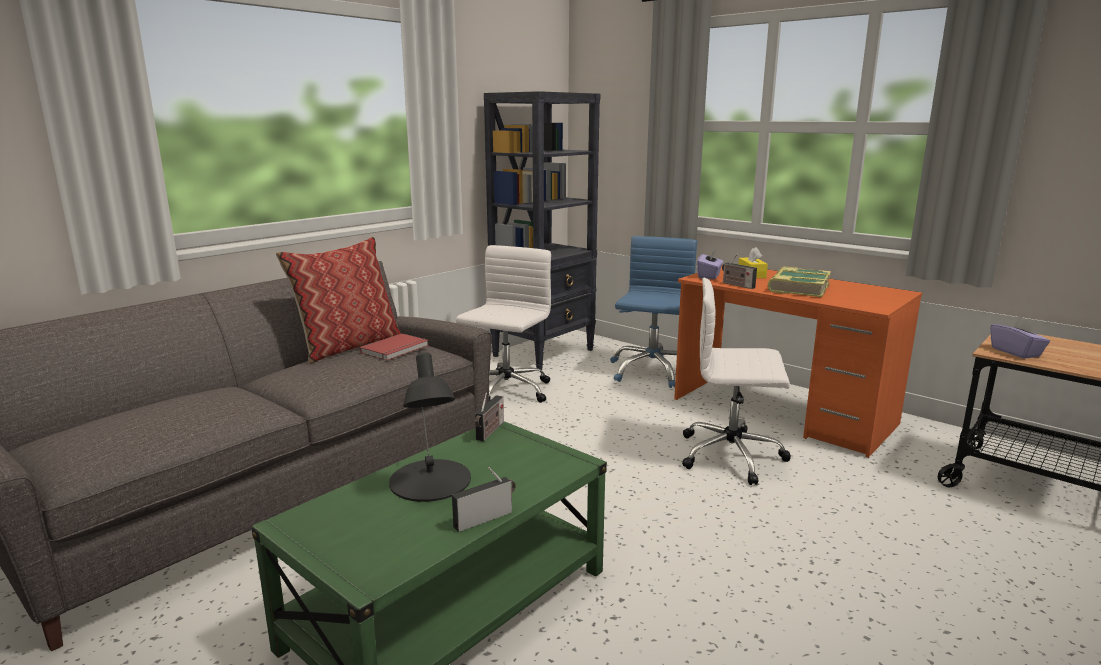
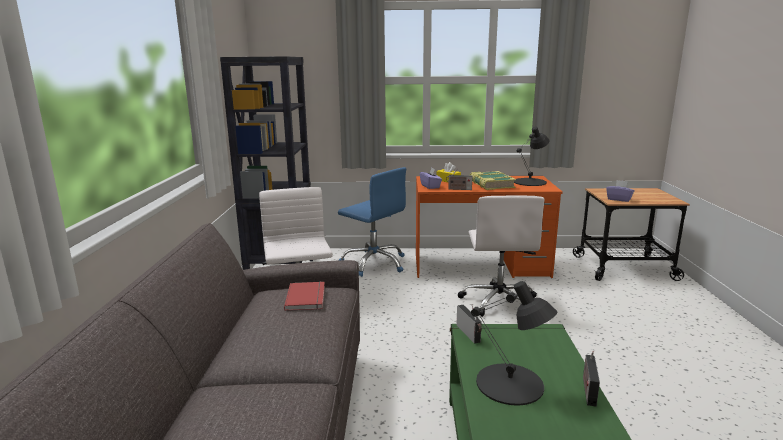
camera: 40 degrees left, 0 degrees up
(348, 346) = (252, 309): pillow -> none
(651, 371) = (374, 263): blue office chair -> blue office chair turned 150 degrees clockwise
(732, 455) = (498, 301): white office chair -> white office chair turned 60 degrees counterclockwise
(871, 296) = (530, 182): none -> black table lamp

